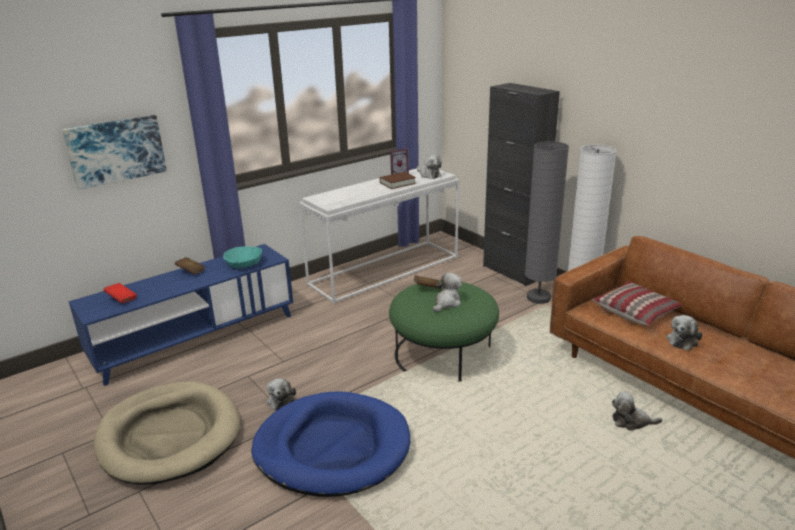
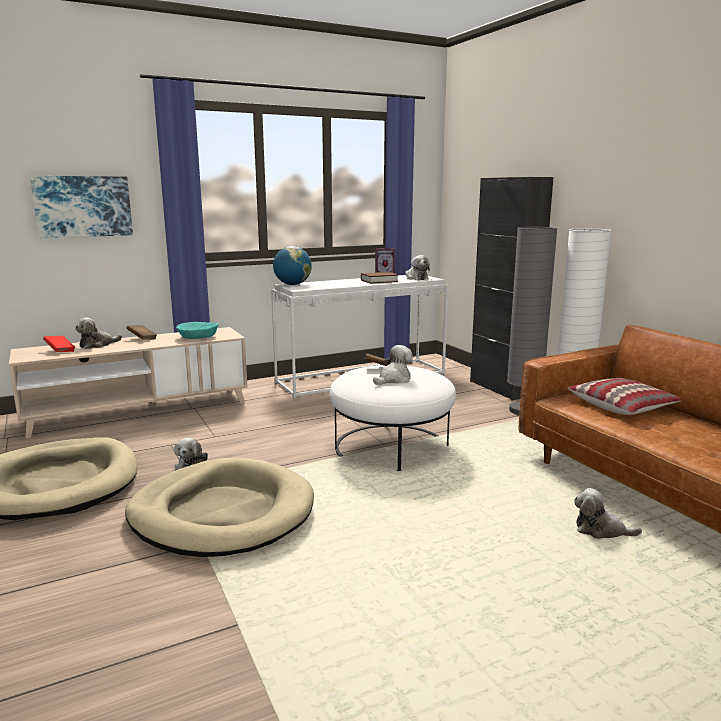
camera: 10 degrees right, 10 degrees down
(196, 338) = (139, 411): blue tv stand -> beige tv stand
(320, 197) = (292, 284): none -> globe
(332, 448) = (222, 513): blue dog bed -> beige dog bed
(443, 354) = (391, 446): green ottoman -> white ottoman
(682, 340) = (675, 434): plush toy -> plush toy (97, 345)

